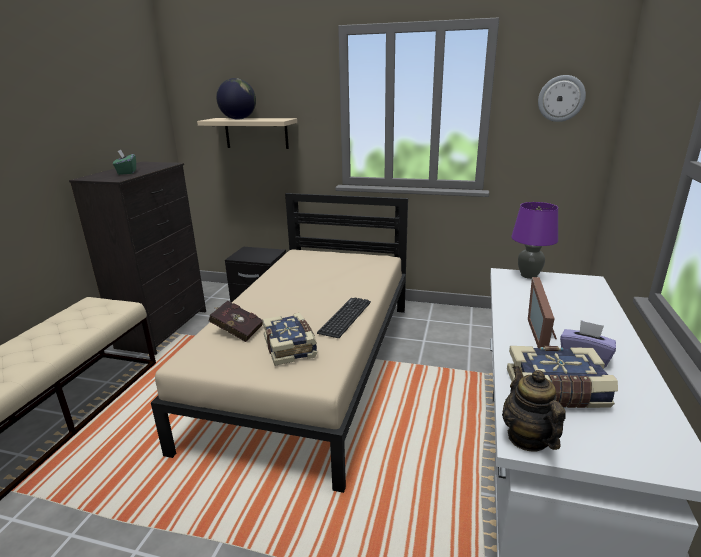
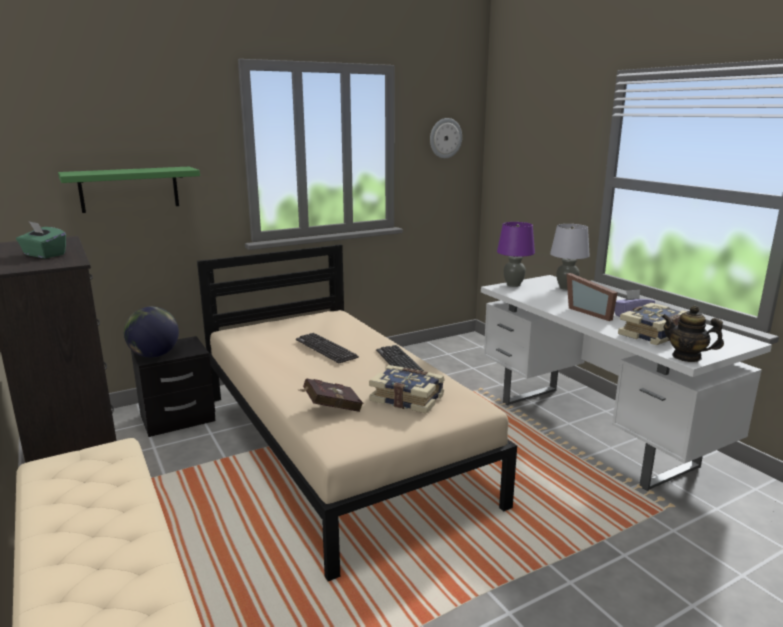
camera: 45 degrees left, 5 degrees down
(238, 119) = (116, 171): globe -> globe (154, 355)
(256, 133) = (129, 189): beige shelf -> green shelf
(321, 284) = (326, 348): none -> keyboard
(584, 296) = (566, 288): none -> grey table lamp

